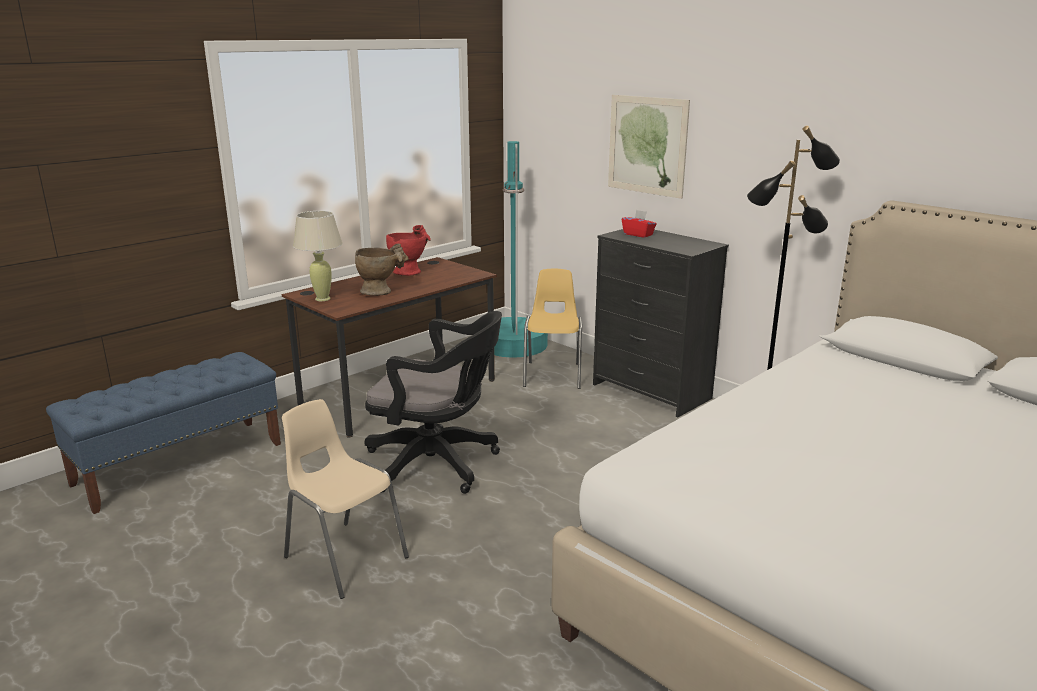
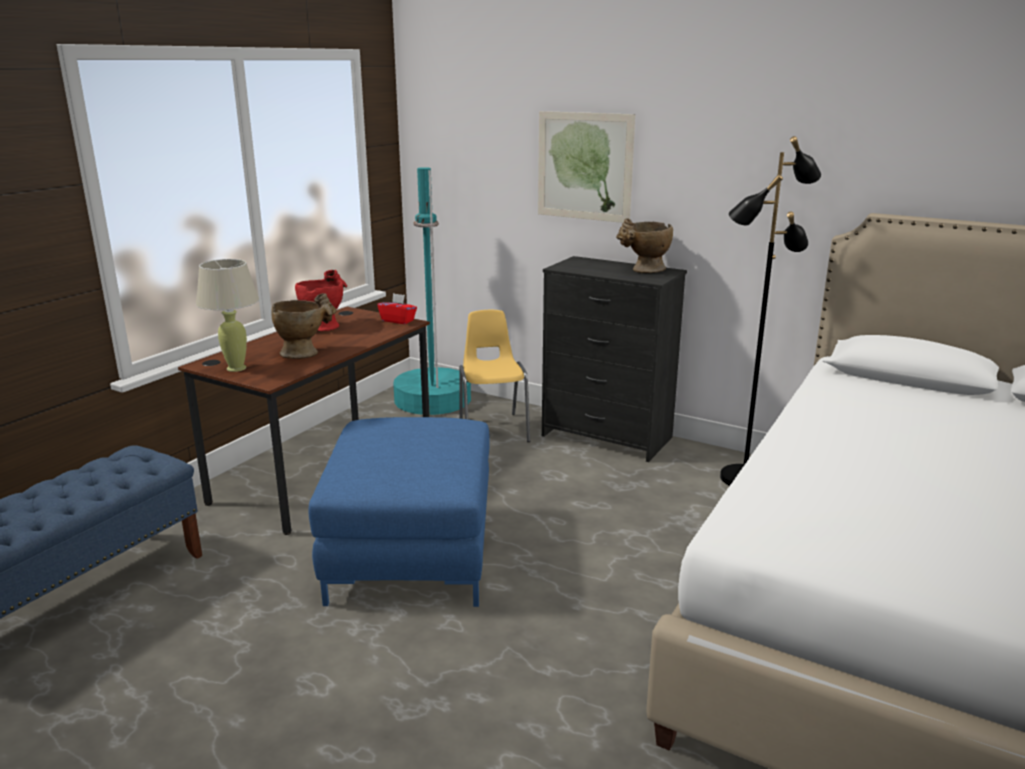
camera: 15 degrees left, 0 degrees up
(345, 557) = (351, 692): beige chair -> none
(438, 464) = (412, 553): black office chair -> blue ottoman
(638, 234) = (585, 265): red tissue box -> red tissue box (398, 320)
(687, 242) = (644, 271): none -> beige vase

